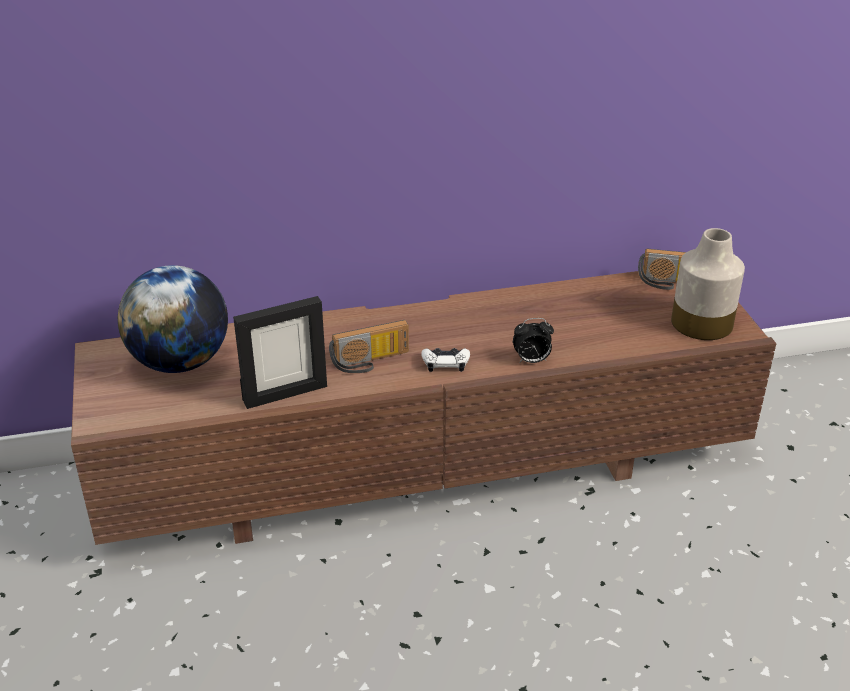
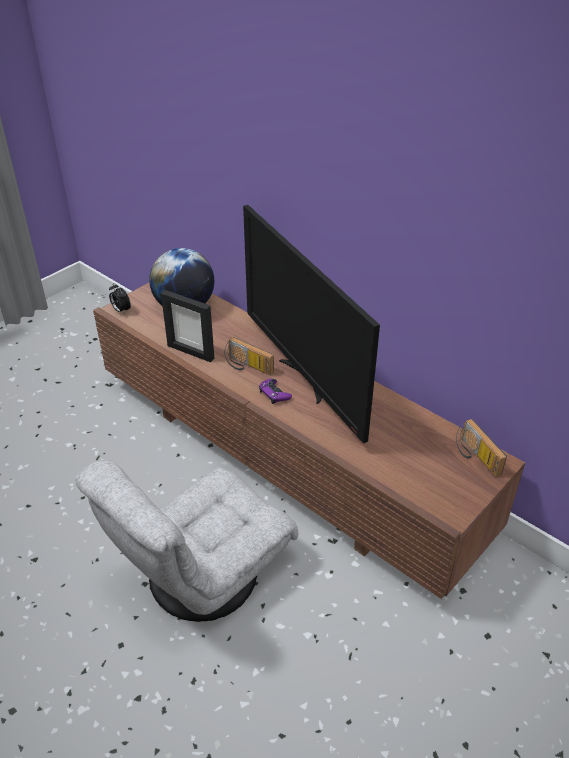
camera: 55 degrees right, 5 degrees up
(444, 330) = (305, 379): none -> television
(445, 362) = (274, 394): white game controller -> purple game controller
(531, 361) = (312, 427): alarm clock -> alarm clock (121, 310)
(549, 624) = (202, 572): none -> grey armchair
(702, 323) = (441, 489): beige vase -> none

